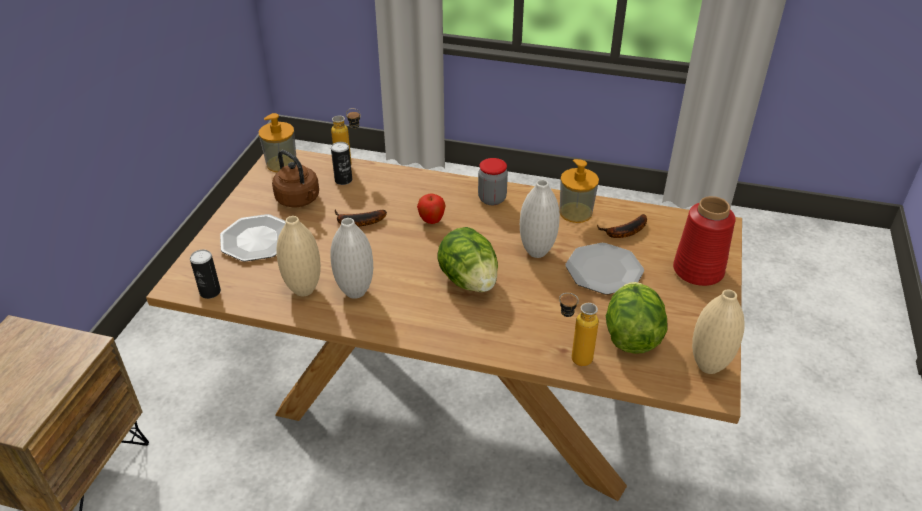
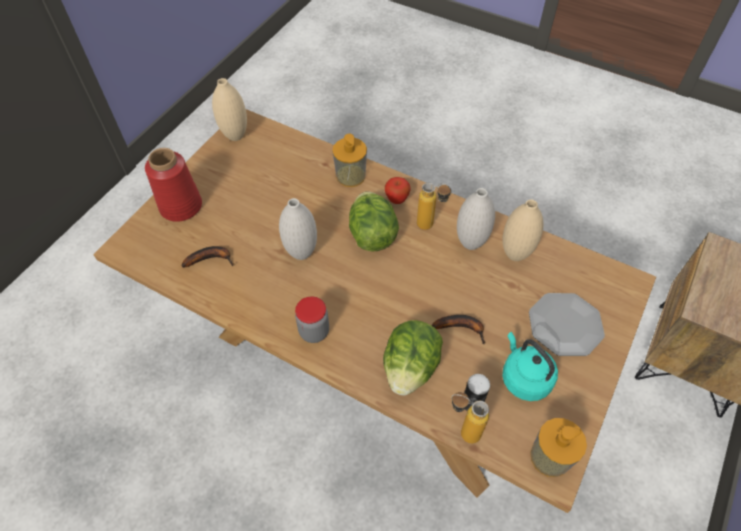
camera: 165 degrees left, 15 degrees up
(210, 292) = (598, 269): can -> none
(299, 200) = (524, 378): brown kettle -> turquoise kettle
(431, 221) = (386, 312): apple -> apple (396, 200)
(572, 358) = (321, 157): bottle -> bottle (431, 226)
(575, 212) = (240, 293): soap dispenser -> soap dispenser (350, 176)
(604, 270) = (255, 222): plate -> none
(631, 336) = (272, 164): lettuce -> lettuce (410, 368)

